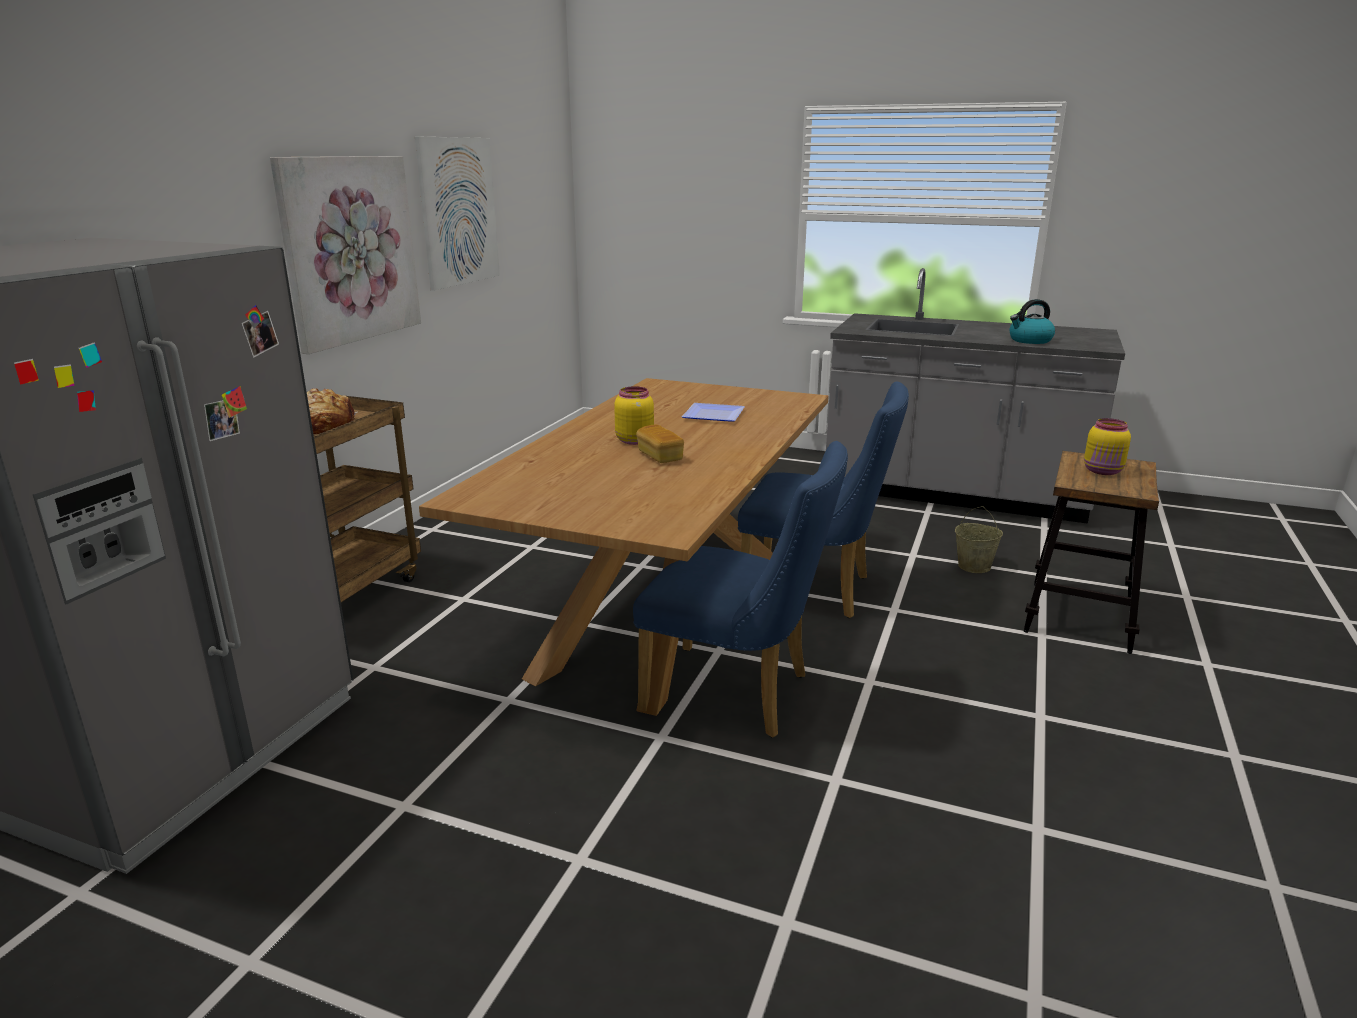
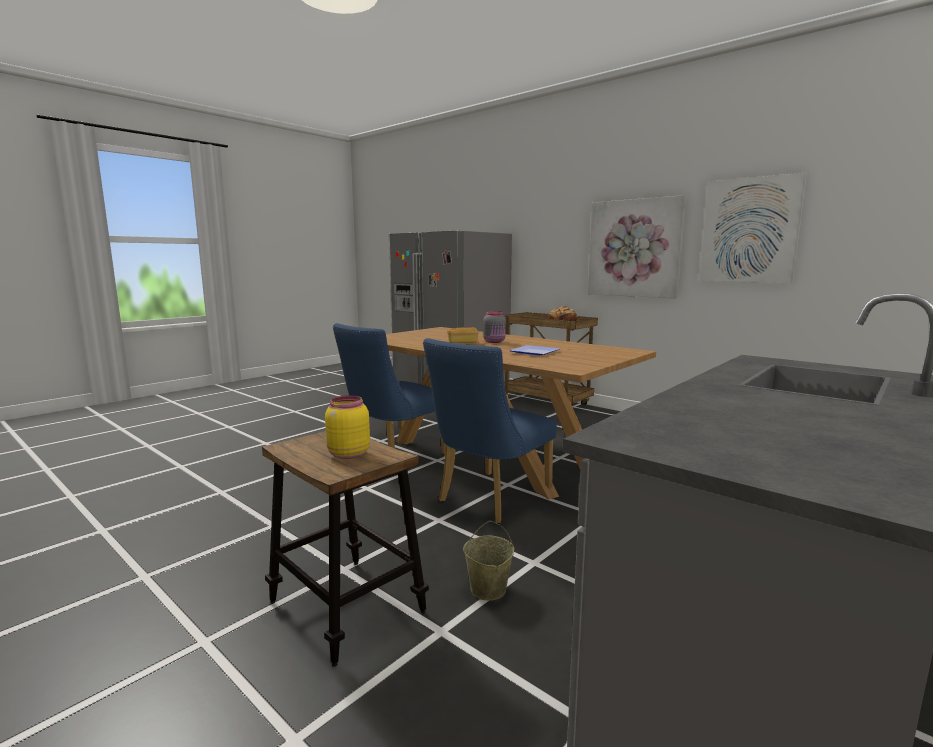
camera: 110 degrees right, 10 degrees down
(635, 440) = (494, 342): yellow jar -> grey jar
(1029, 340) = (698, 409): kettle -> none

